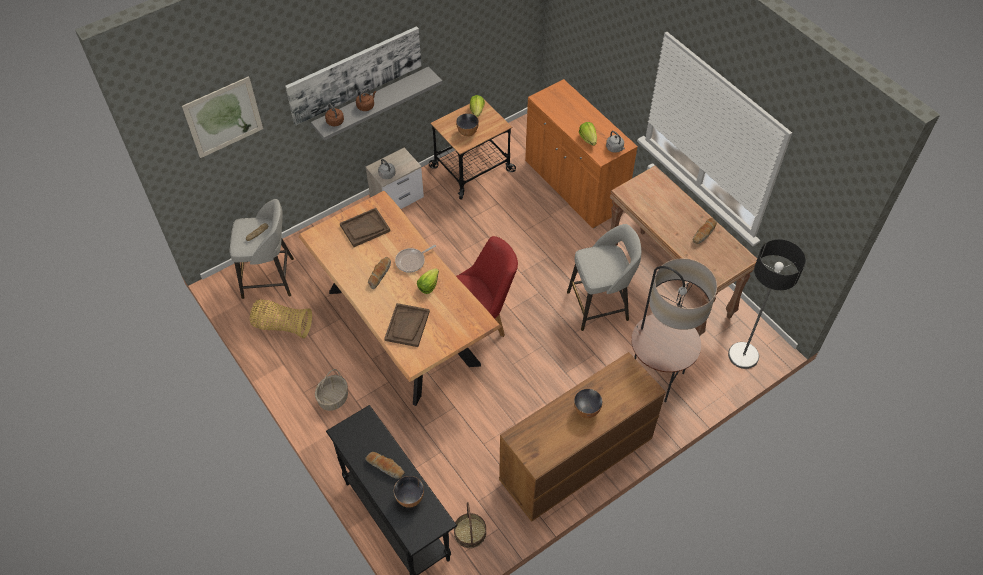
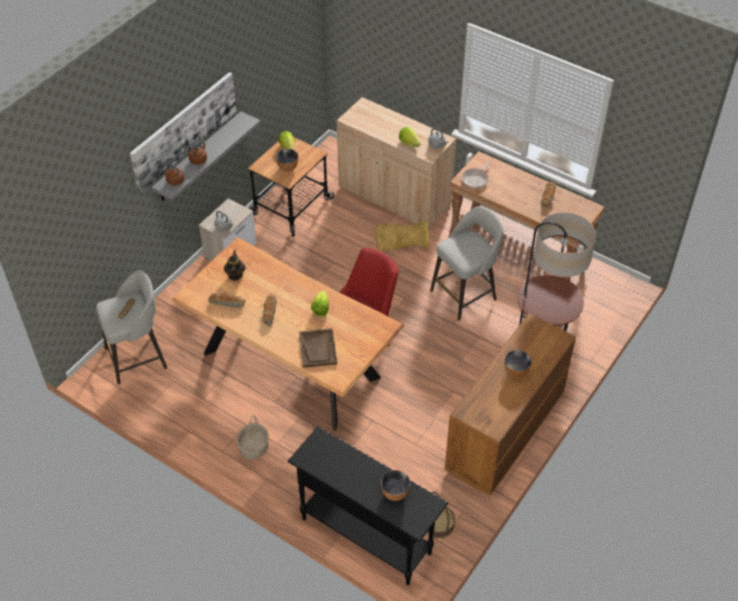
camera: 20 degrees left, 5 degrees down
(223, 117) = (81, 196): picture -> none
(282, 326) = (171, 397): basket -> basket (401, 245)
(365, 228) = (235, 275): brown tray -> teapot
(385, 467) = (359, 474): bread -> bread (227, 302)
(412, 261) = (294, 292): frying pan -> frying pan (476, 179)
(574, 185) = (394, 197): orange cabinet -> beige cabinet
(743, 355) = (608, 301): floor lamp -> none

